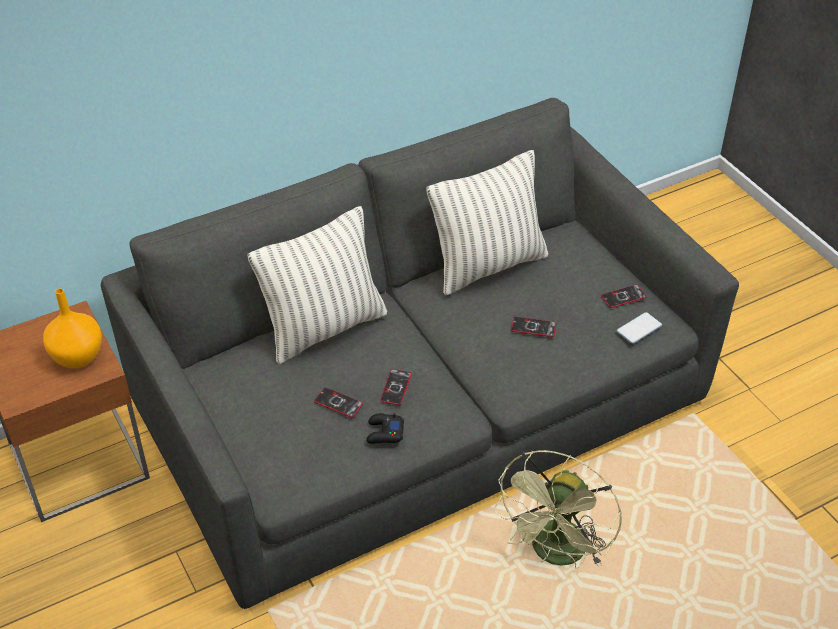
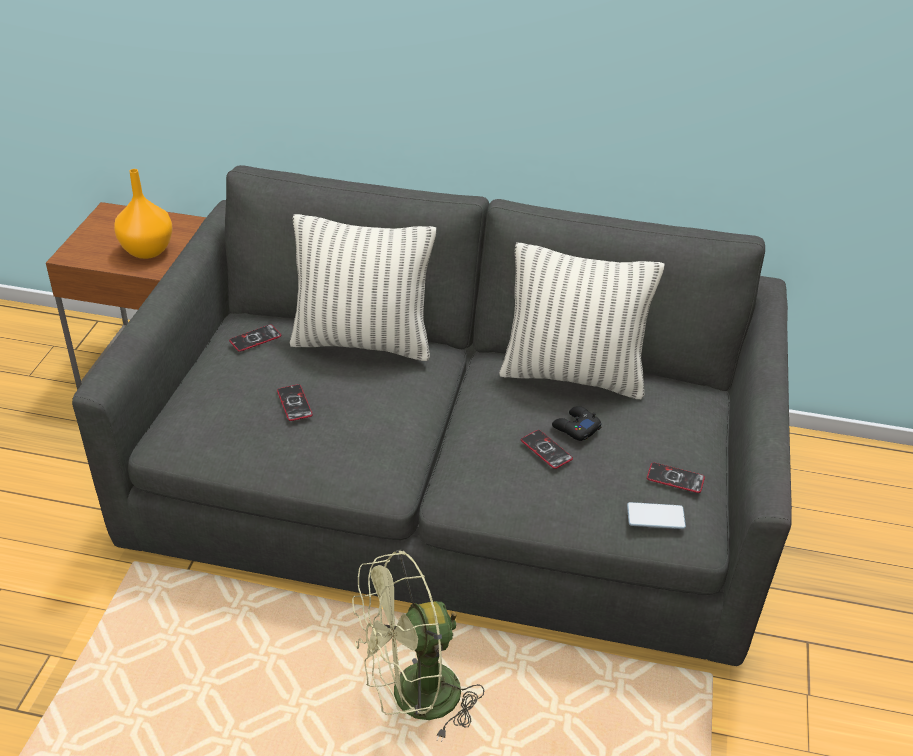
camera: 40 degrees right, 5 degrees down
(384, 433) = (300, 451): black game controller -> black game controller (575, 428)
(396, 387) = (357, 422): phone -> phone (255, 339)

